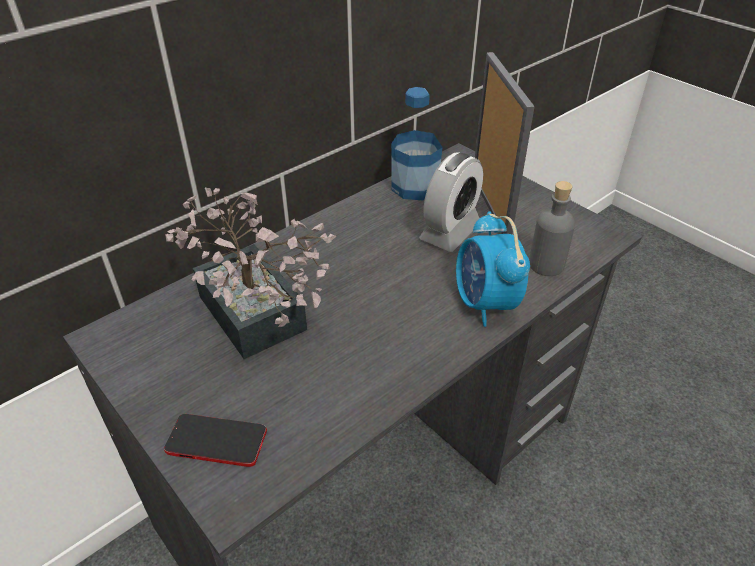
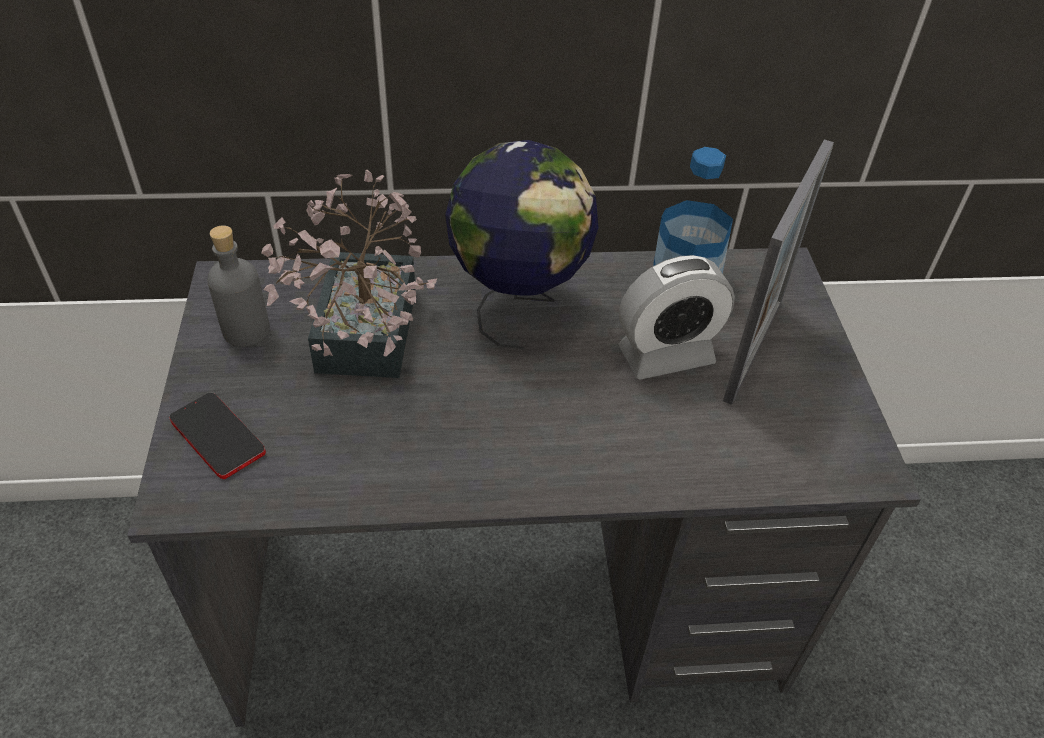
camera: 35 degrees right, 5 degrees up
(336, 248) = (518, 305): none -> globe
(485, 304) = (611, 461): alarm clock -> none
(546, 265) = (740, 460): grey bottle -> grey bottle (246, 330)

